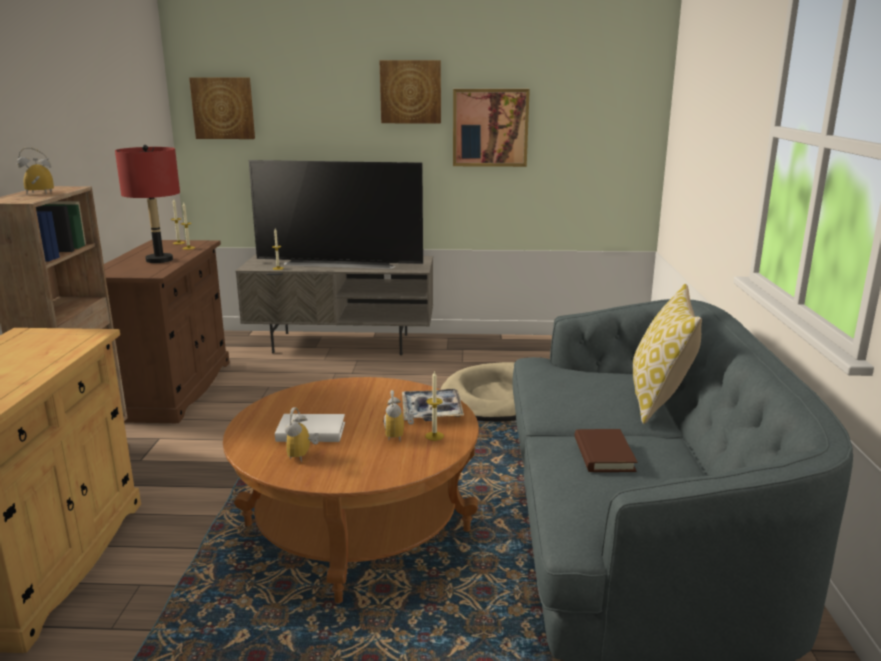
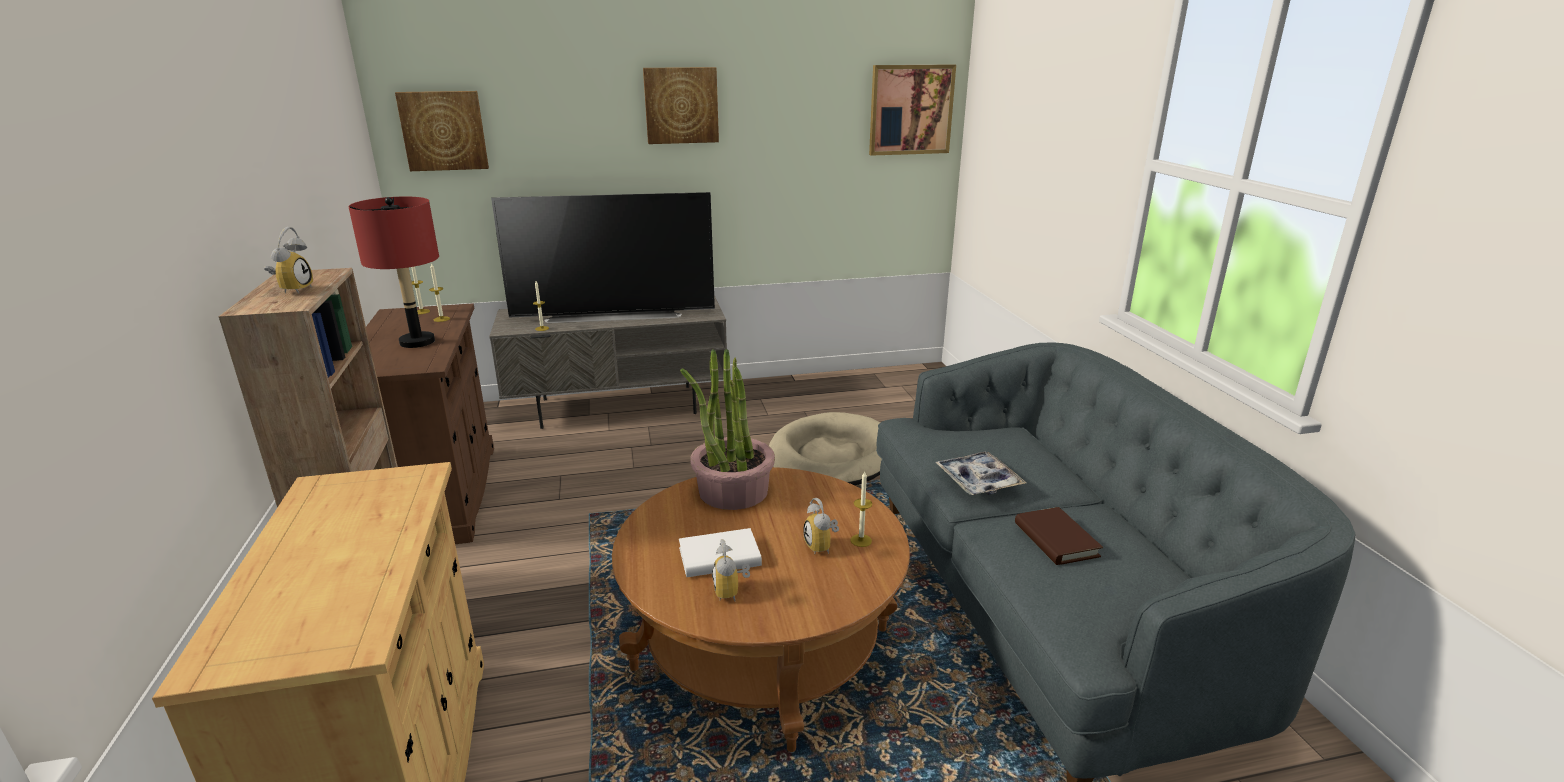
camera: 15 degrees left, 5 degrees up
(38, 194) = (293, 289): alarm clock -> alarm clock turned 120 degrees clockwise
(354, 391) = (732, 491): none -> potted plant
(431, 411) = (836, 507): tray -> tray (978, 480)
(490, 127) = (774, 145): picture -> picture (910, 110)
(659, 401) = (1059, 460): pillow -> none

